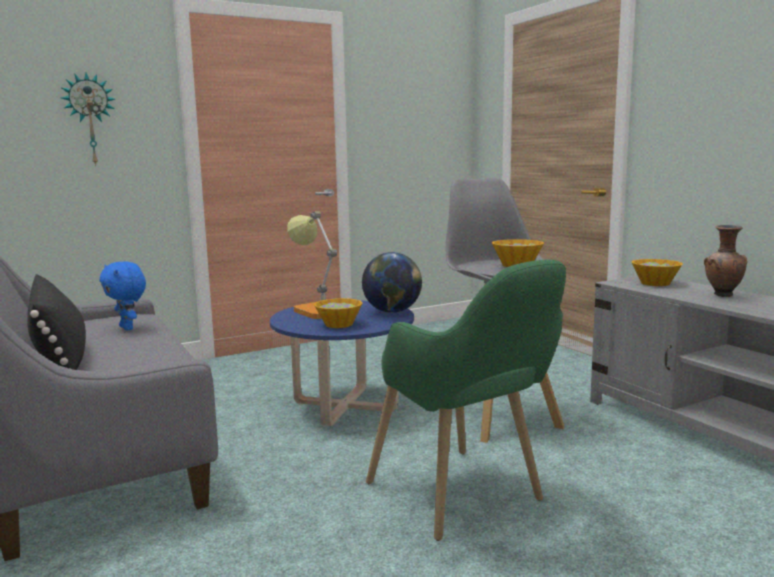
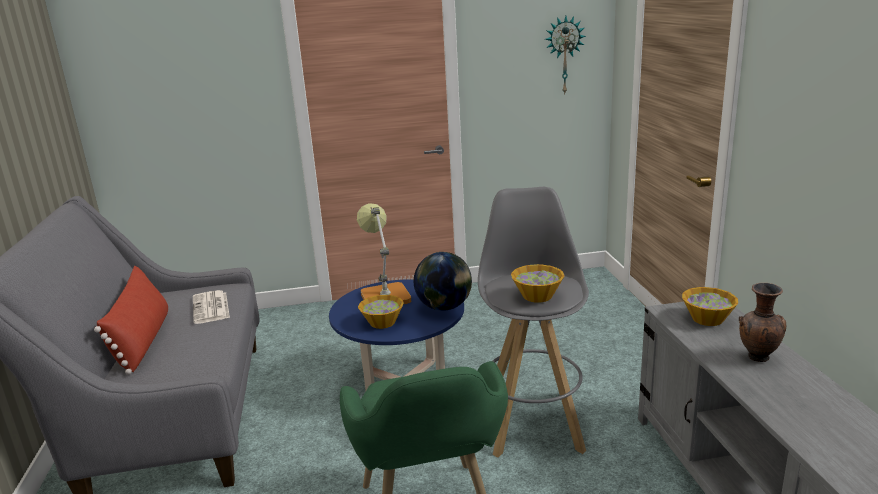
camera: 20 degrees right, 10 degrees up
(61, 354) = (143, 341): black pillow -> red pillow
(90, 119) = (209, 97): wall clock -> wall clock (564, 55)
(128, 328) = (211, 308): blue plush toy -> newspaper

